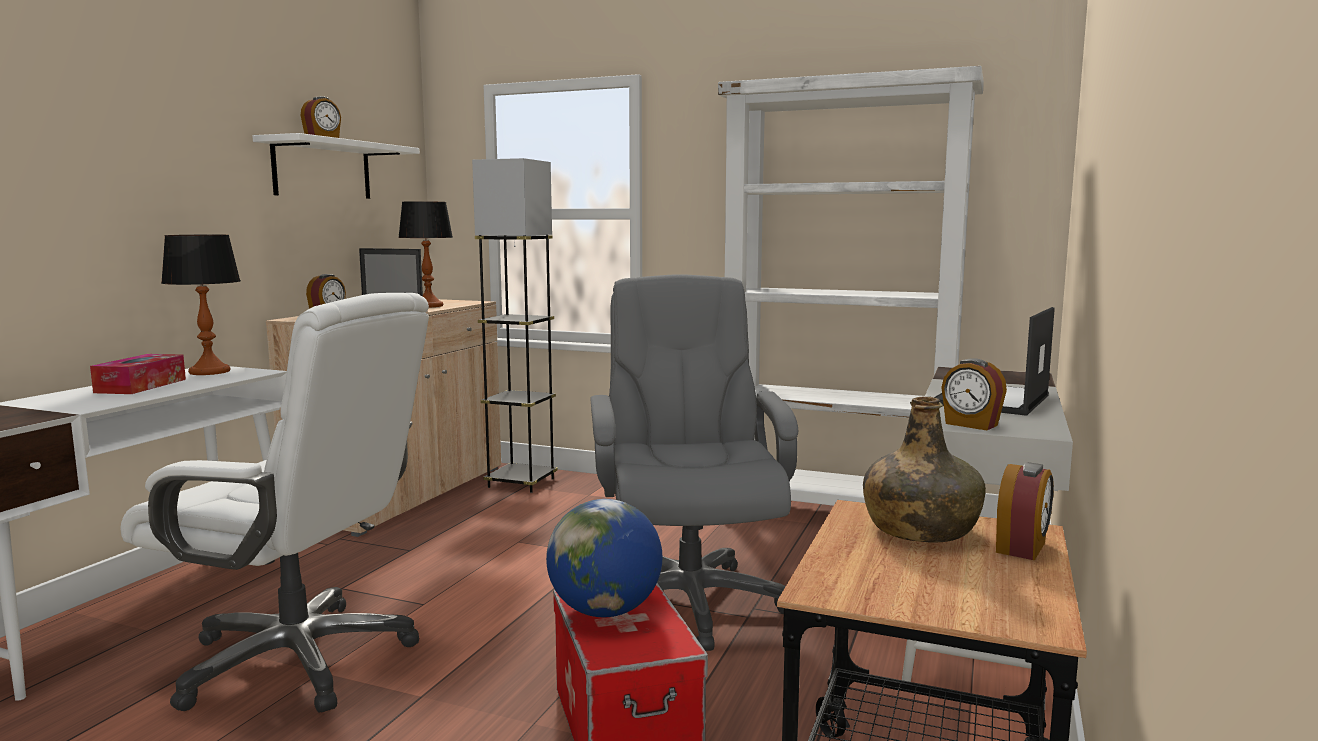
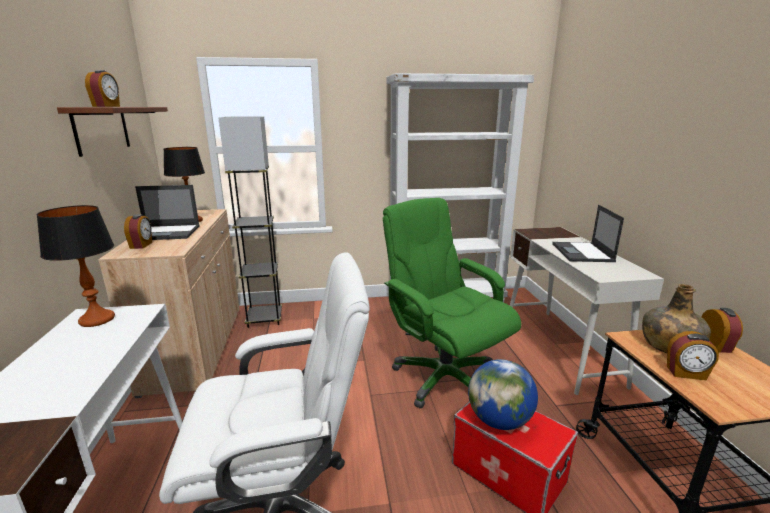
camera: 30 degrees left, 10 degrees up
(141, 386) = (65, 355): tissue box -> none
(322, 170) = (102, 129): white shelf -> brown shelf
(689, 601) = (444, 377): grey office chair -> green office chair
(971, 425) = (613, 274): alarm clock -> alarm clock (686, 373)

